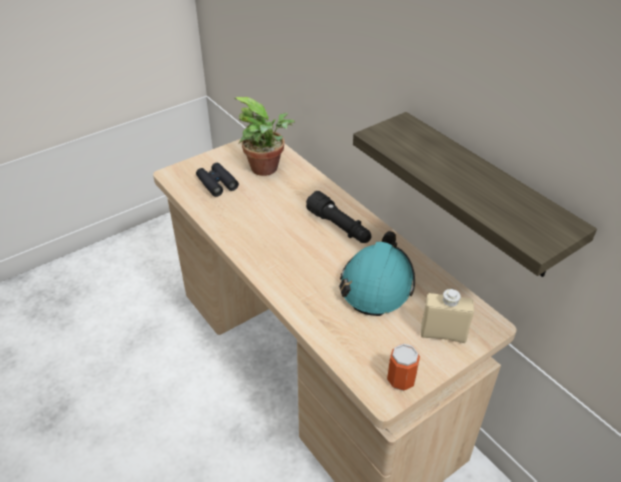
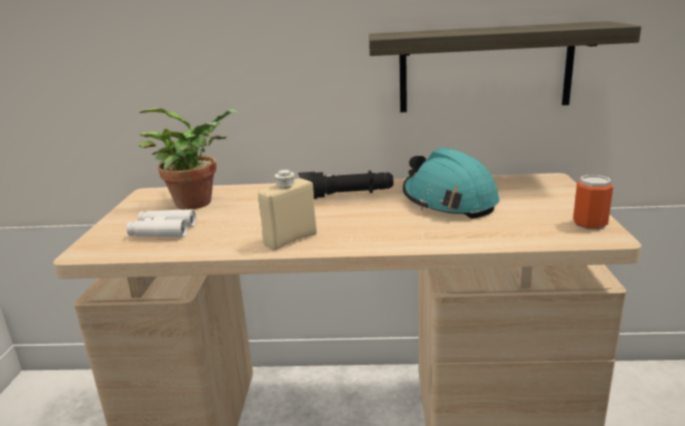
camera: 50 degrees left, 20 degrees down
(217, 183) = (163, 231): black binoculars -> white binoculars
(443, 334) = (544, 195): beige bottle -> beige bottle (290, 239)

